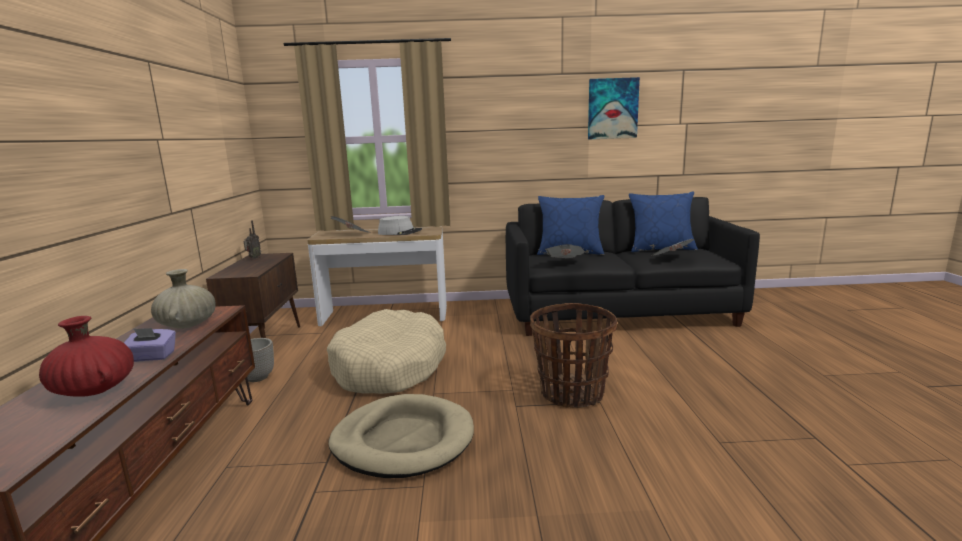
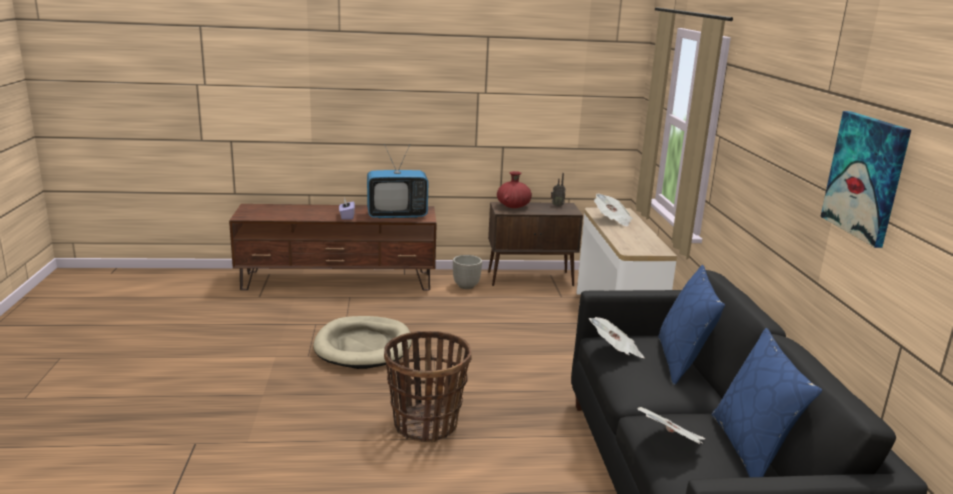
camera: 85 degrees right, 5 degrees up
(94, 390) = (308, 214): red vase -> red vase (513, 206)
(187, 325) = (397, 215): beige vase -> television
(390, 367) = (485, 333): beige dog bed -> none
(400, 232) = (631, 238): grey hat -> none

